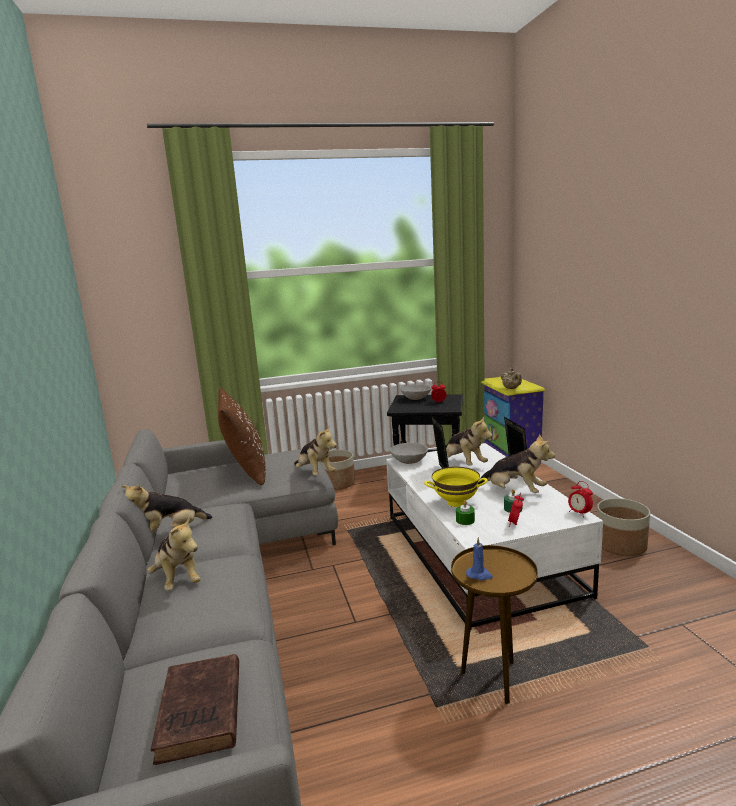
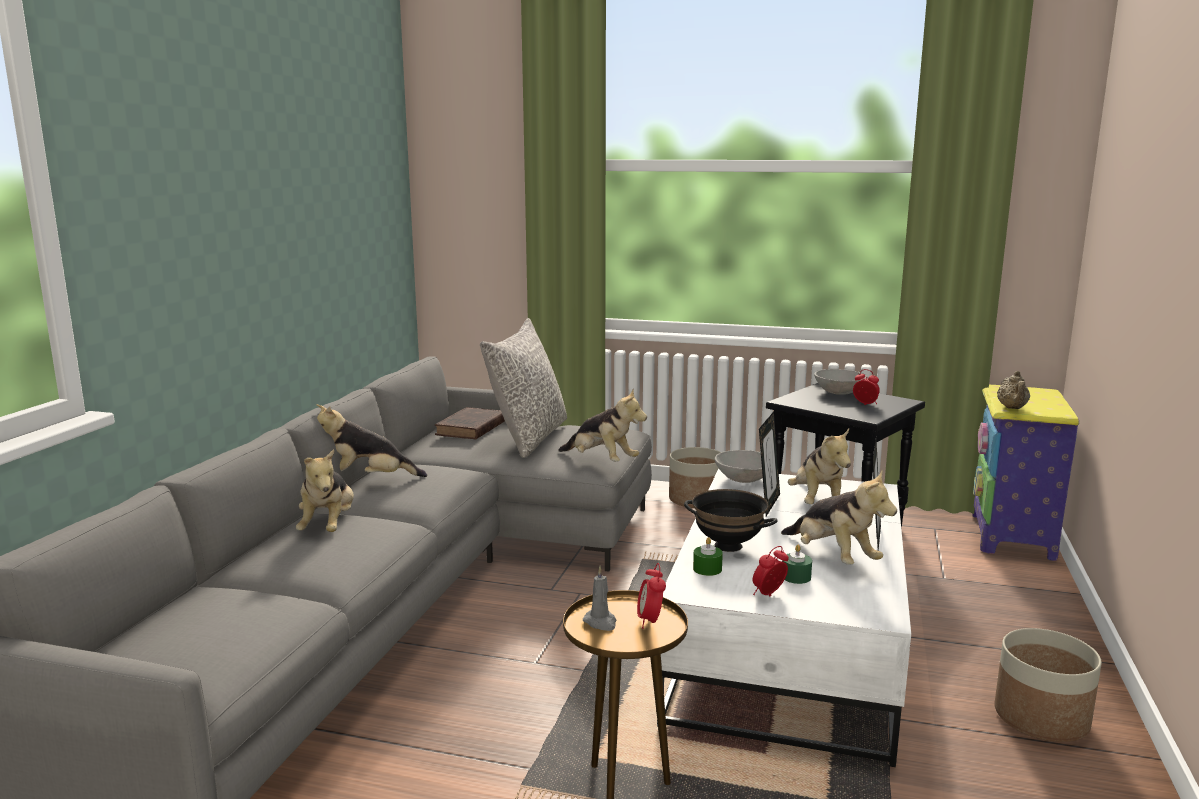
camera: 30 degrees right, 0 degrees up
(200, 714) = (200, 638): brown book -> brown book (470, 428)
(246, 470) = (529, 437): brown pillow -> grey pillow
(315, 473) = (601, 461): plush toy -> plush toy turned 45 degrees counterclockwise
(456, 503) = (727, 546): yellow bowl -> black bowl
(479, 575) = (601, 622): blue candle -> grey candle
(579, 513) = (888, 613): alarm clock -> alarm clock (650, 621)

